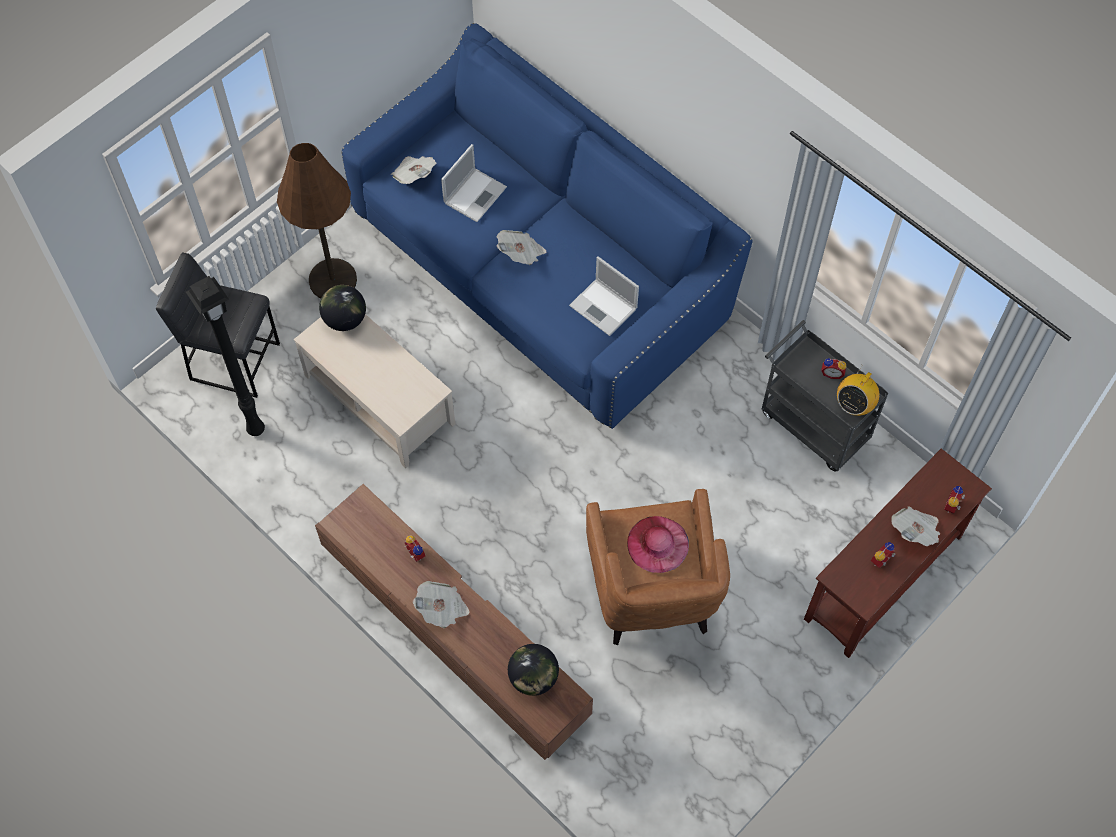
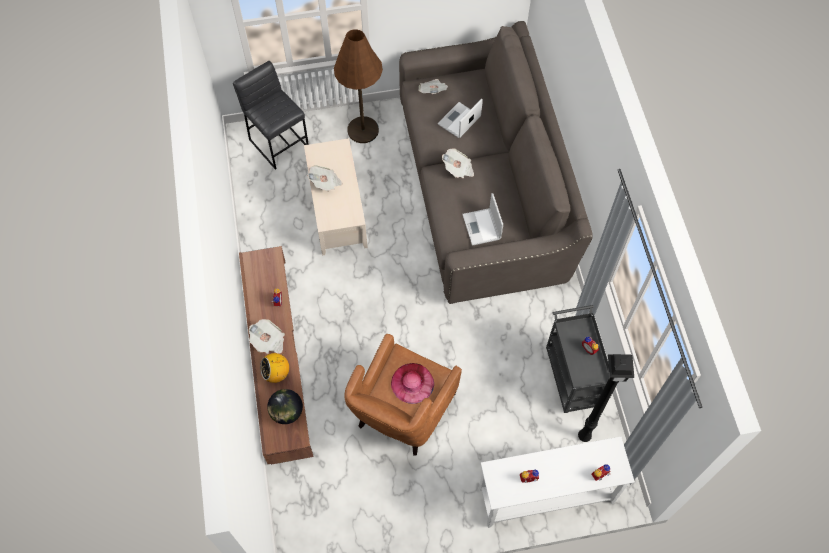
camera: 35 degrees right, 0 degrees up
(255, 431) = (261, 187): black floor lamp -> black floor lamp (583, 437)
(345, 319) = (339, 150): globe -> none
(475, 194) = (459, 121): laptop -> laptop turned 150 degrees clockwise
(540, 267) = (482, 189): blue sofa -> grey sofa
(854, 404) = (588, 376): radio -> radio (276, 373)
(883, 579) = (545, 495): brown console table -> white console table
(915, 531) = (564, 475): newspaper -> newspaper (325, 183)

